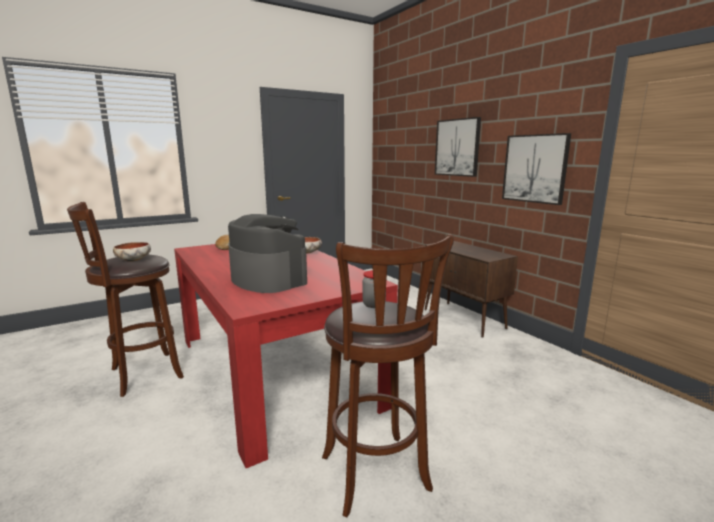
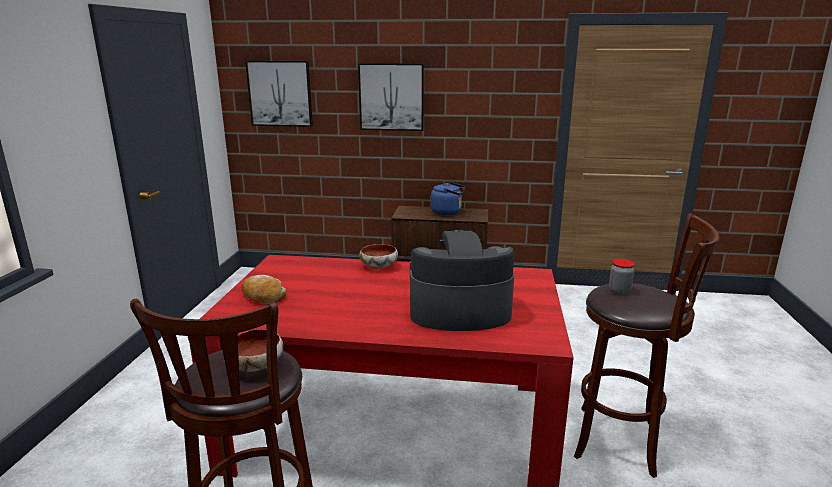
camera: 50 degrees left, 5 degrees up
(475, 250) = (448, 212): none -> blue kettle
(535, 168) = (497, 120): picture -> picture (280, 93)

